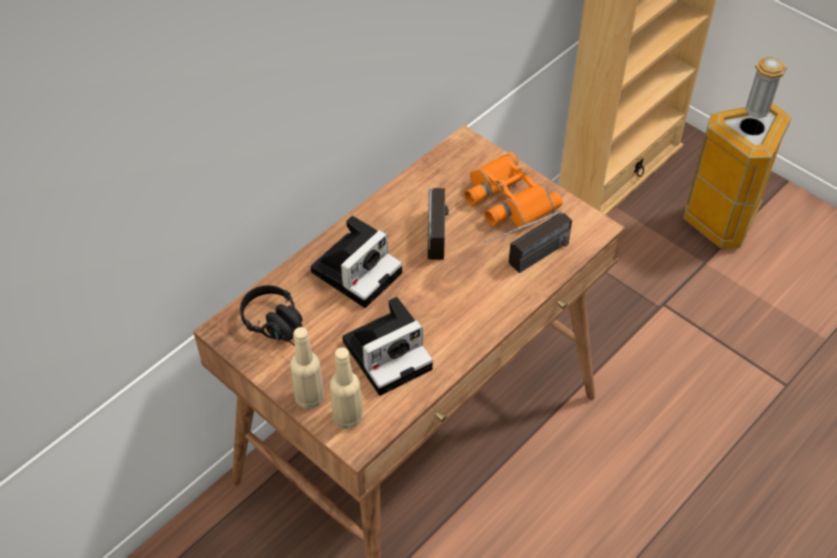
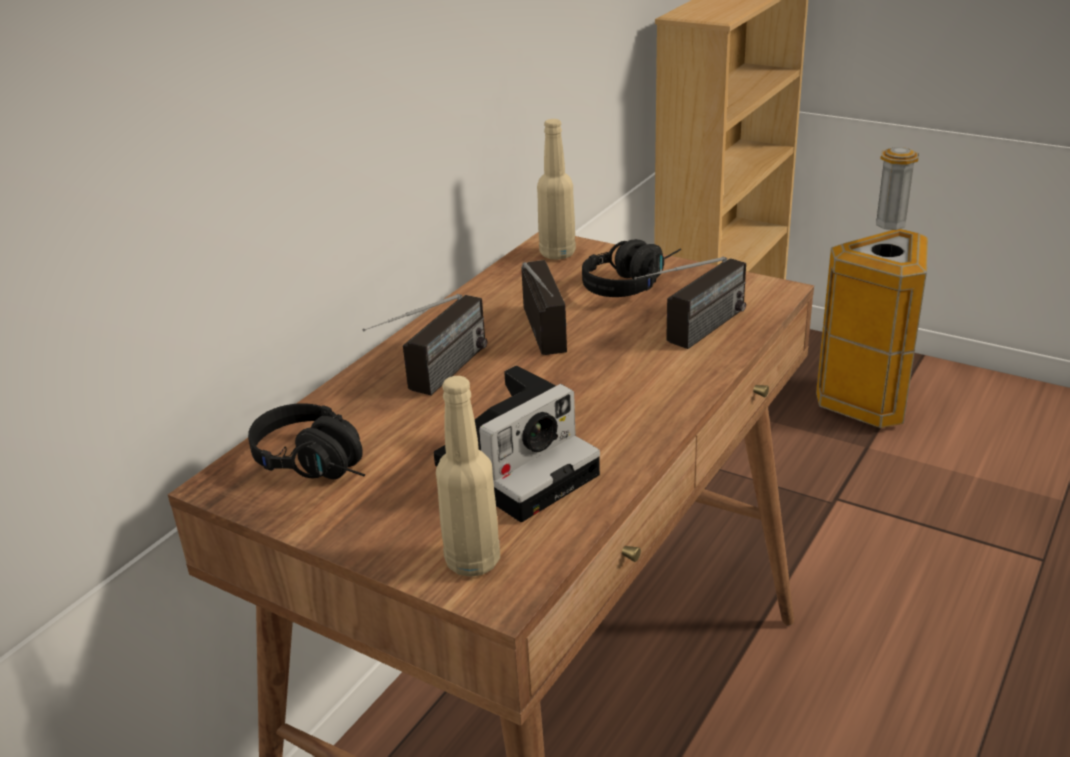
camera: 10 degrees left, 20 degrees down
(309, 398) = (395, 546): beige bottle -> beige bottle (557, 253)
(357, 270) = (435, 381): camera -> radio
(506, 199) = (632, 283): orange binoculars -> black headphones

